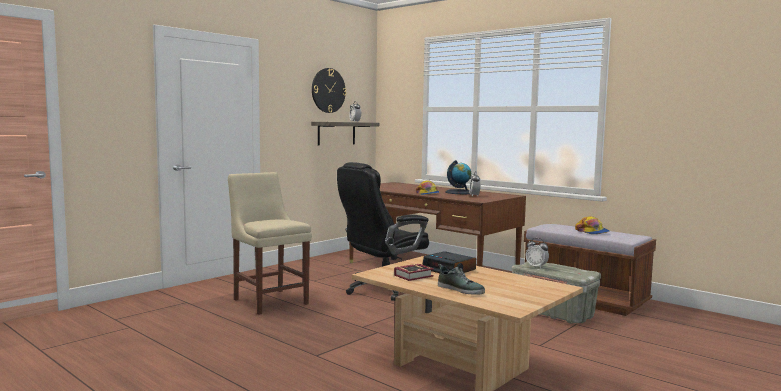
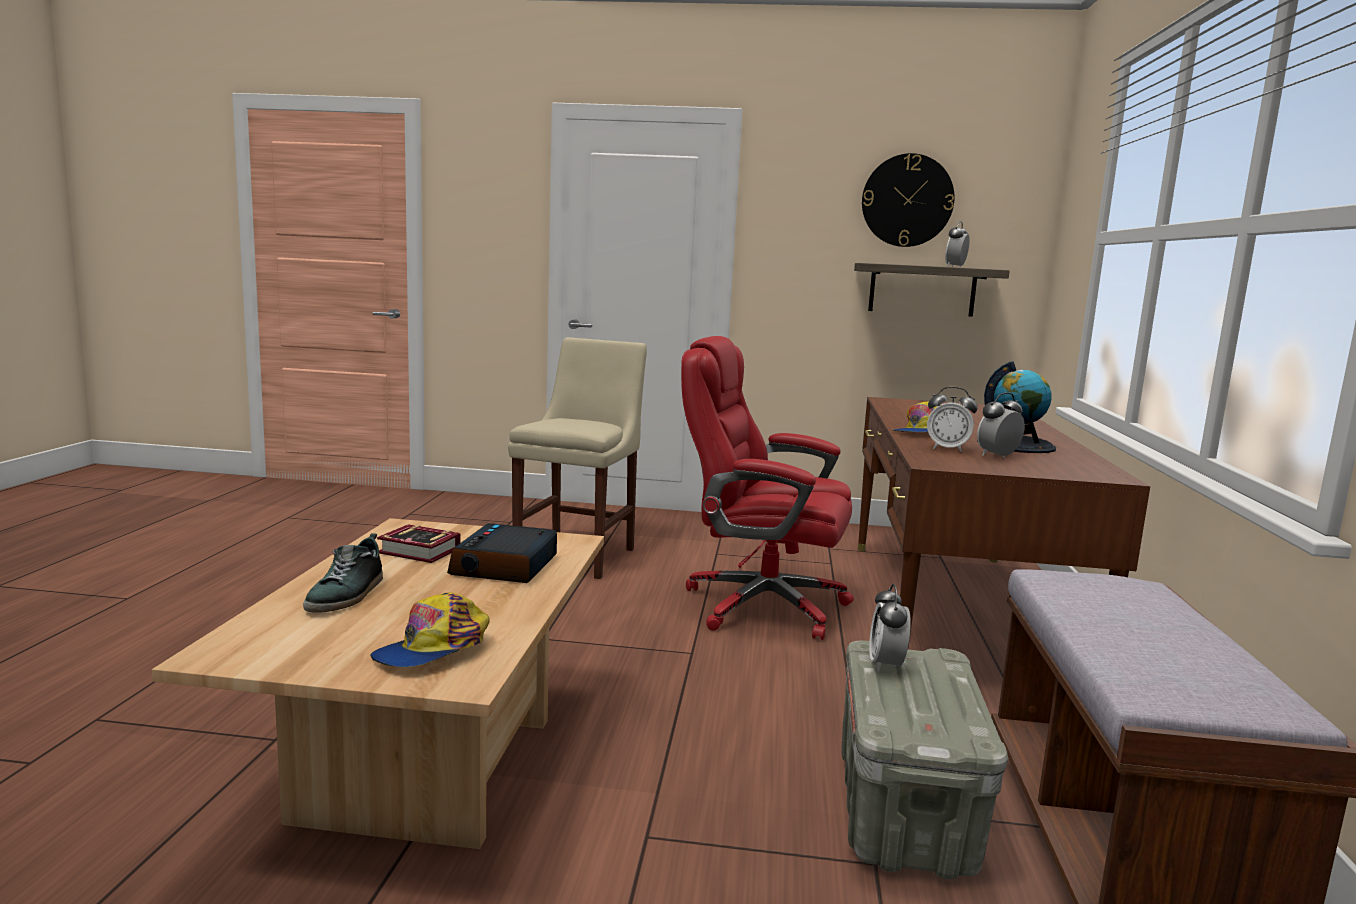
camera: 55 degrees right, 5 degrees up
(383, 289) = (761, 605): black office chair -> red office chair
(458, 196) = (947, 449): none -> alarm clock
(592, 232) = (1139, 635): cap -> cap (433, 650)

